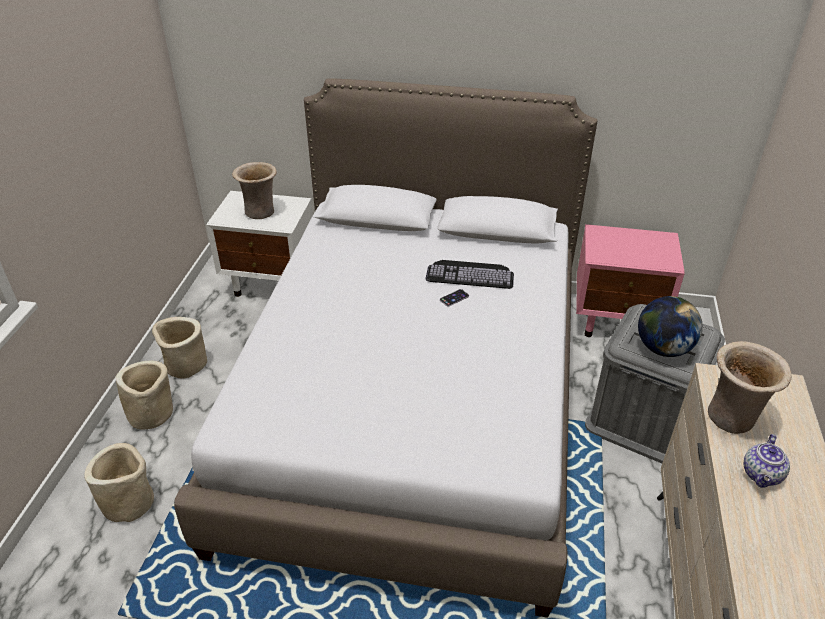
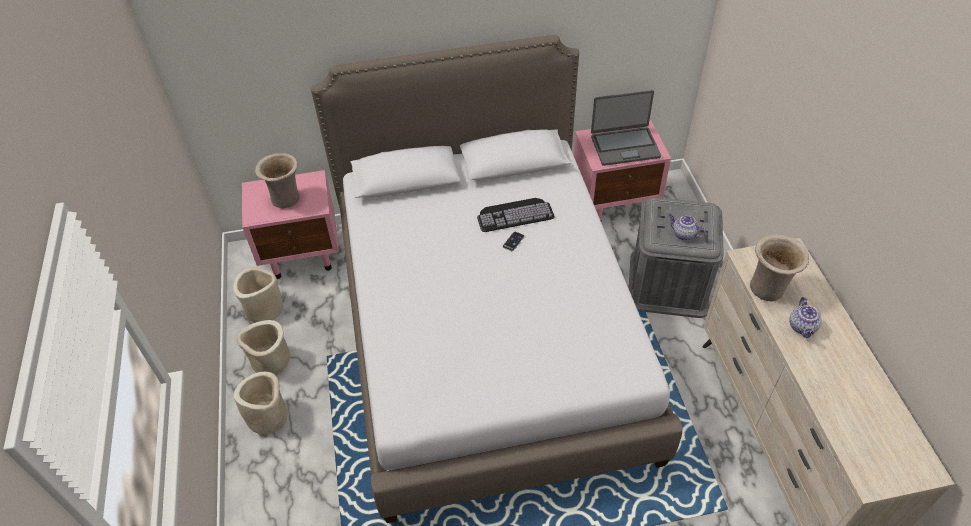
camera: 20 degrees left, 10 degrees up
(129, 502) = (299, 499): beige planter -> beige planter (264, 309)
(272, 282) = (303, 254): white nightstand -> pink nightstand
(634, 250) = (624, 146): none -> laptop
(663, 349) = (683, 234): globe -> teapot

